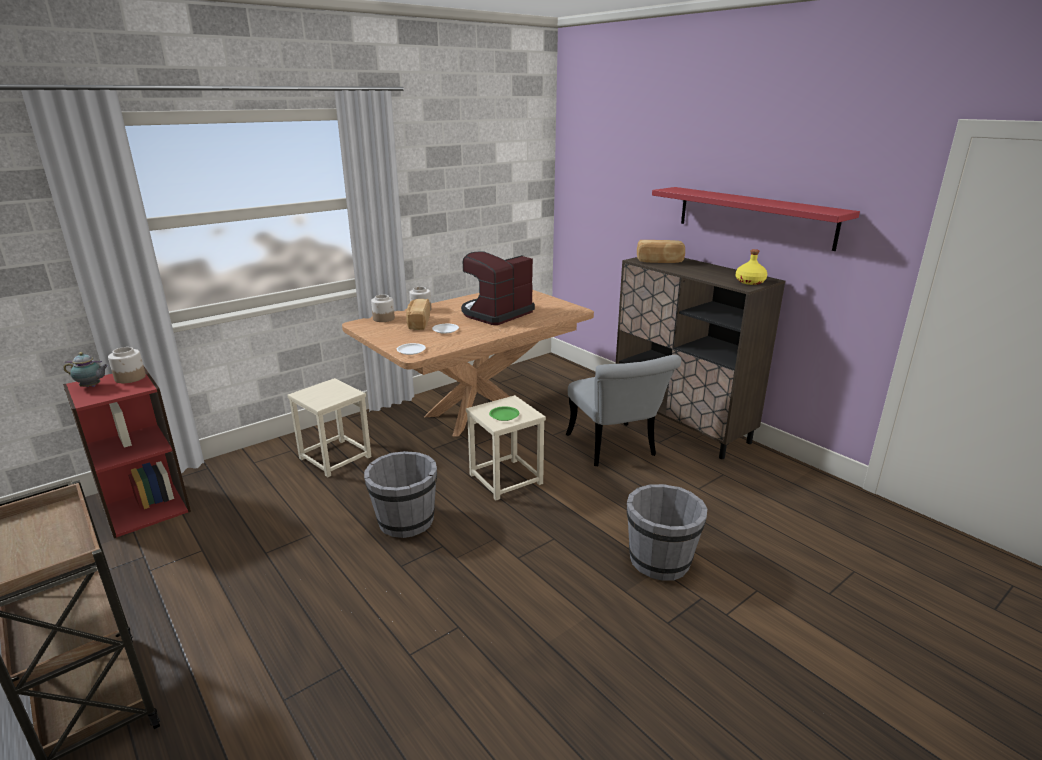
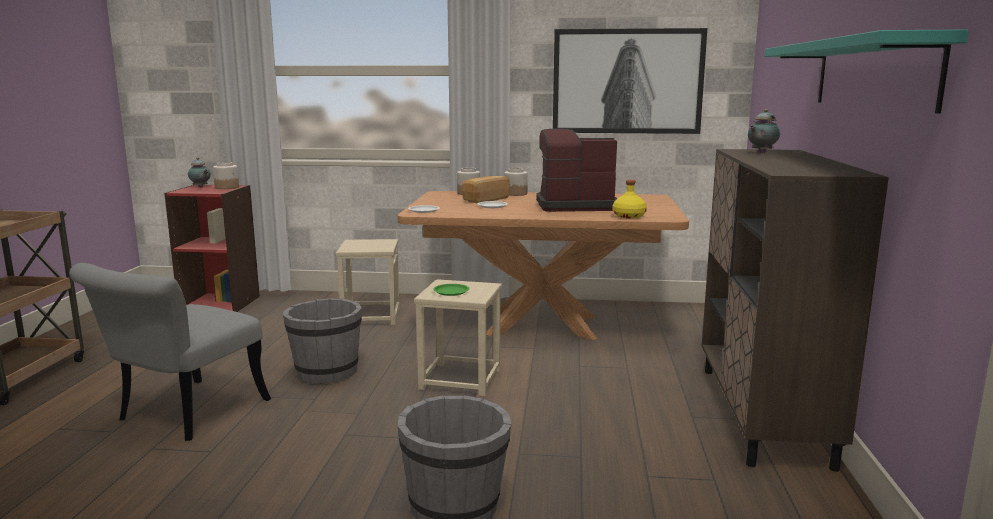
camera: 45 degrees right, 10 degrees down
(480, 198) = (627, 81): none -> picture
(615, 449) = (622, 402): grey chair -> grey chair (182, 415)
(659, 261) = (761, 153): bread -> teapot
(749, 282) = (815, 171): yellow bottle -> yellow bottle (628, 216)
(754, 216) = (872, 74): red shelf -> turquoise shelf

